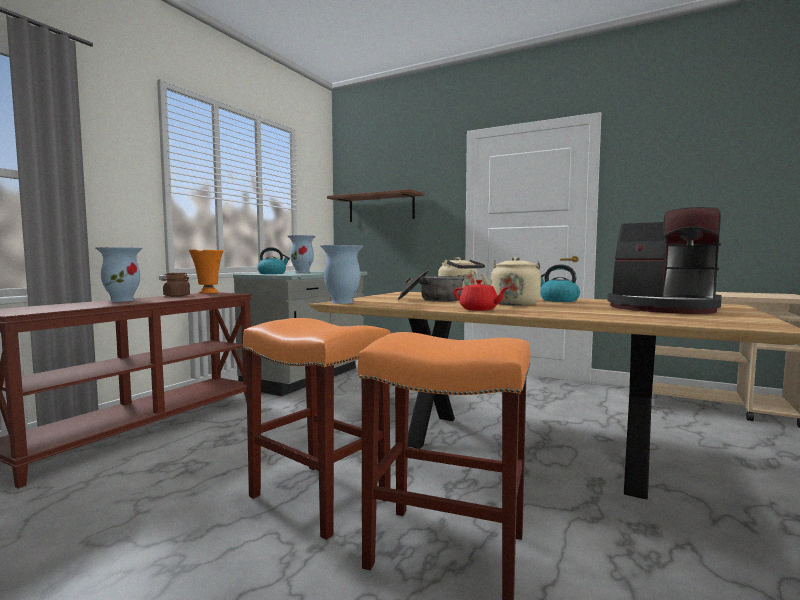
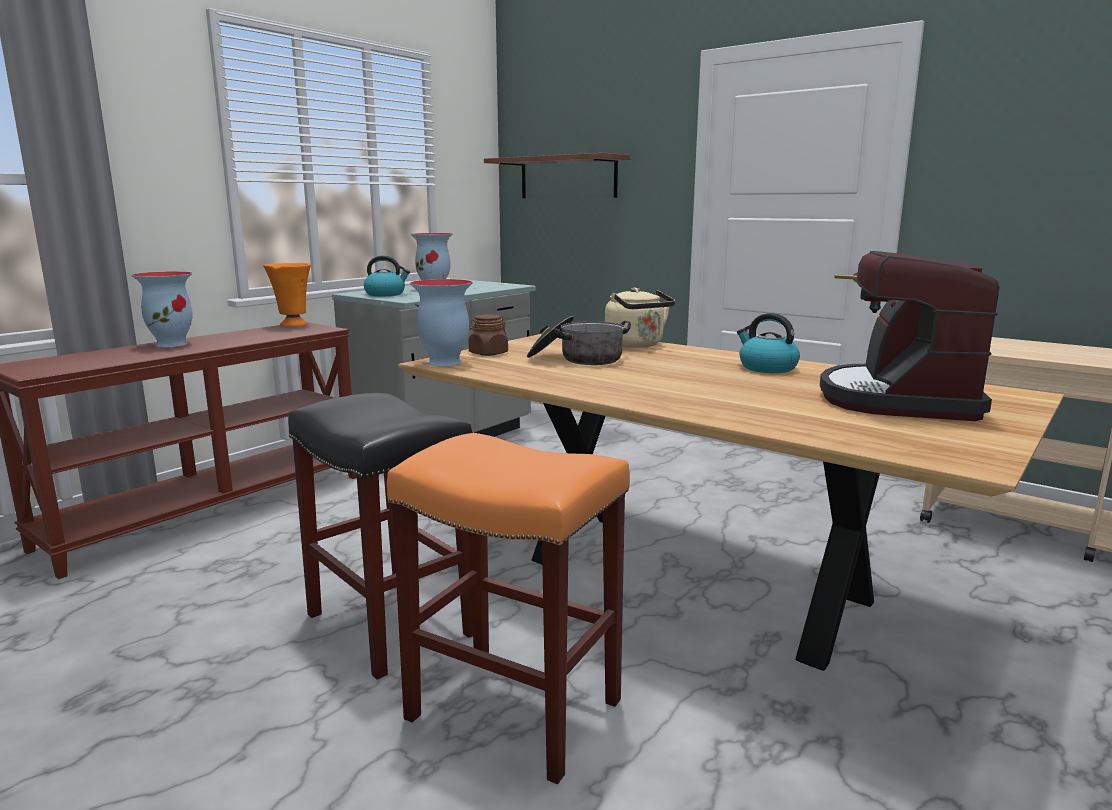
camera: 10 degrees right, 10 degrees up
(176, 296) = (246, 333): brown jar -> brown jar (488, 353)
(317, 497) = (388, 624): orange stool -> black stool
(479, 309) = (613, 391): red teapot -> none
(514, 303) = (685, 375): beige kettle -> none
(663, 308) = (899, 399): coffee machine -> coffee machine turned 60 degrees clockwise

